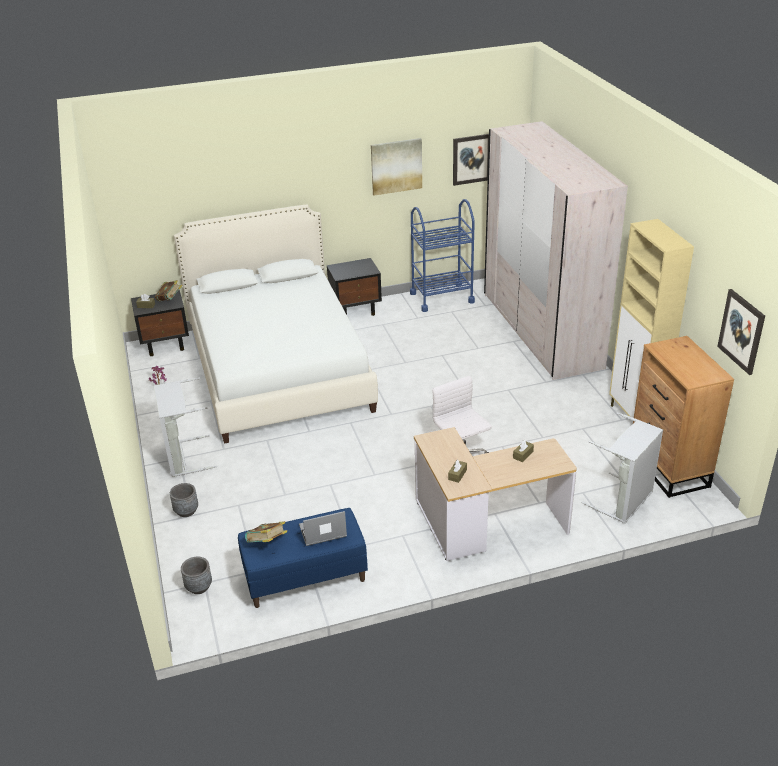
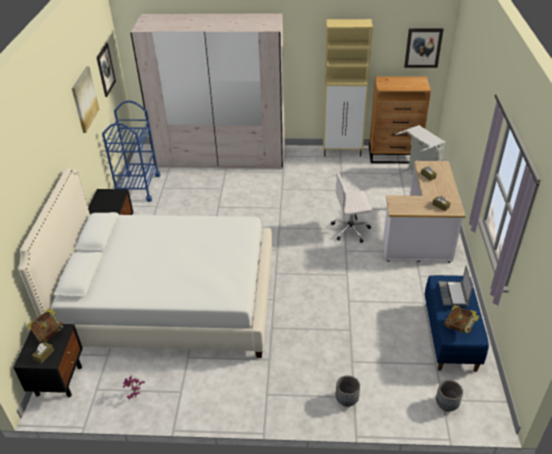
camera: 70 degrees left, 5 degrees up
(183, 457) = (267, 391): grey laundry basket -> none

